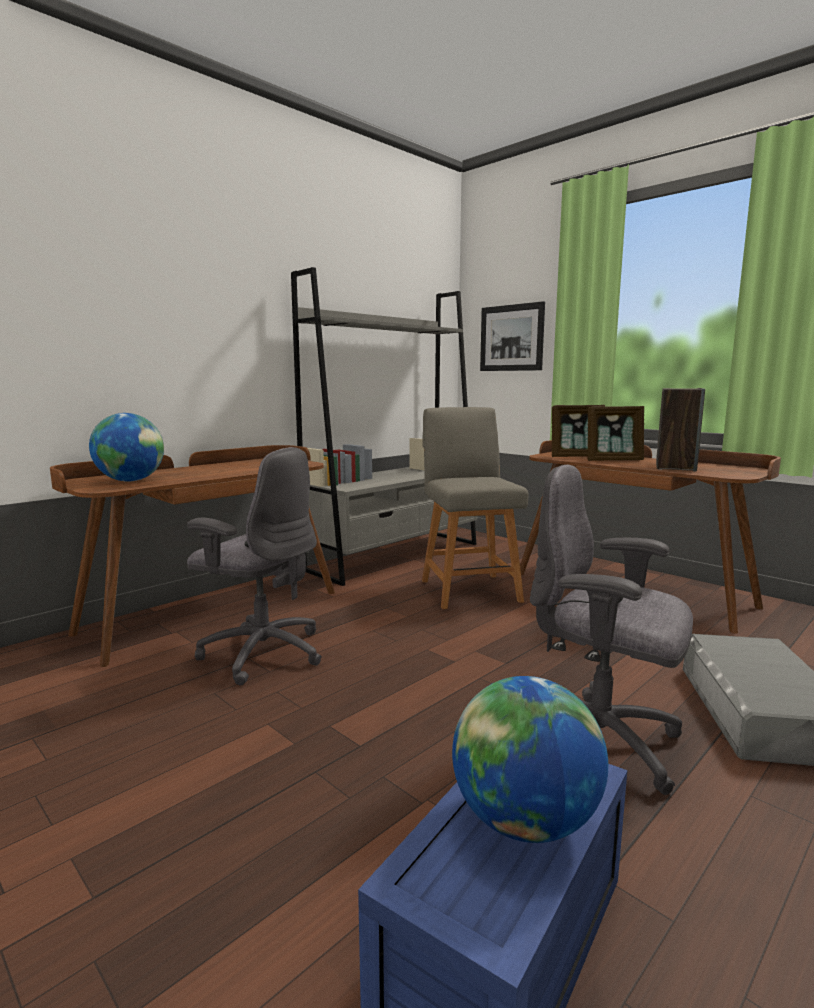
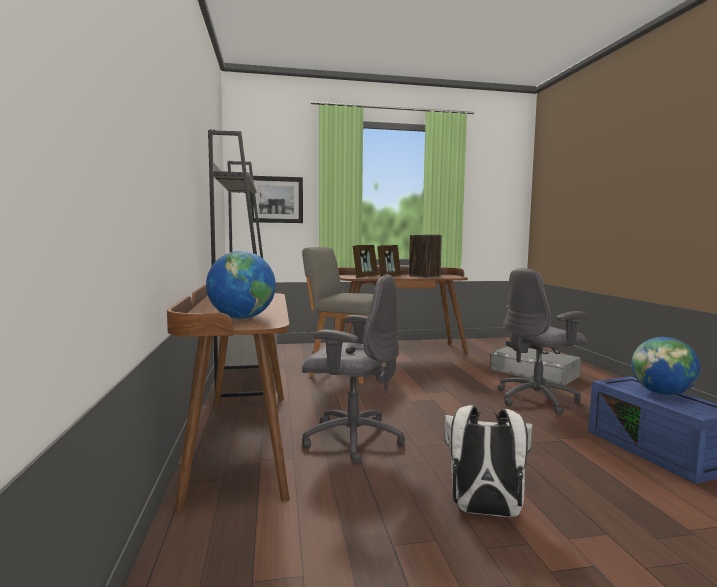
camera: 55 degrees left, 5 degrees down
(121, 776) = (484, 512): none -> white backpack
(262, 652) = (352, 439): grey office chair -> grey office chair turned 45 degrees clockwise

